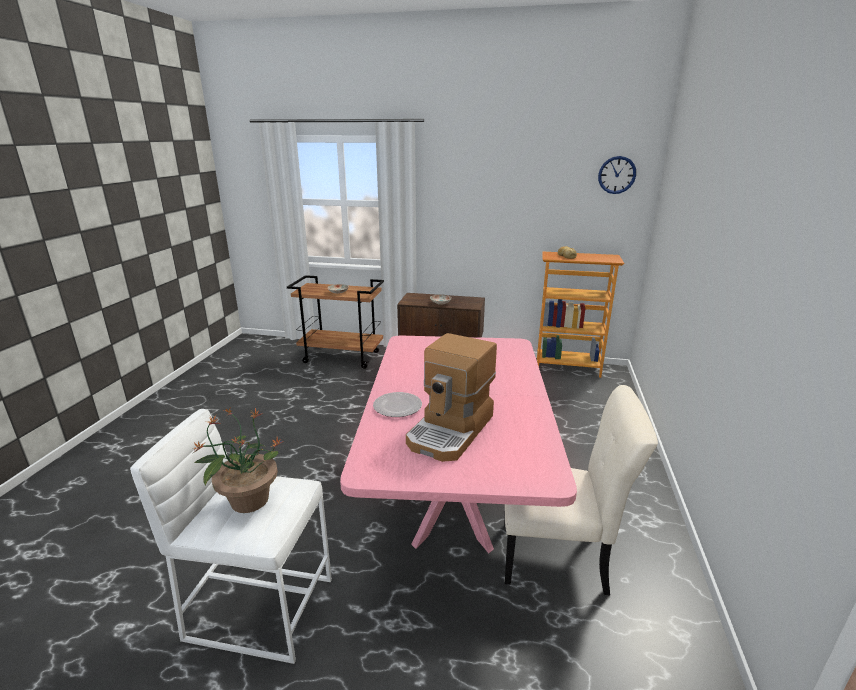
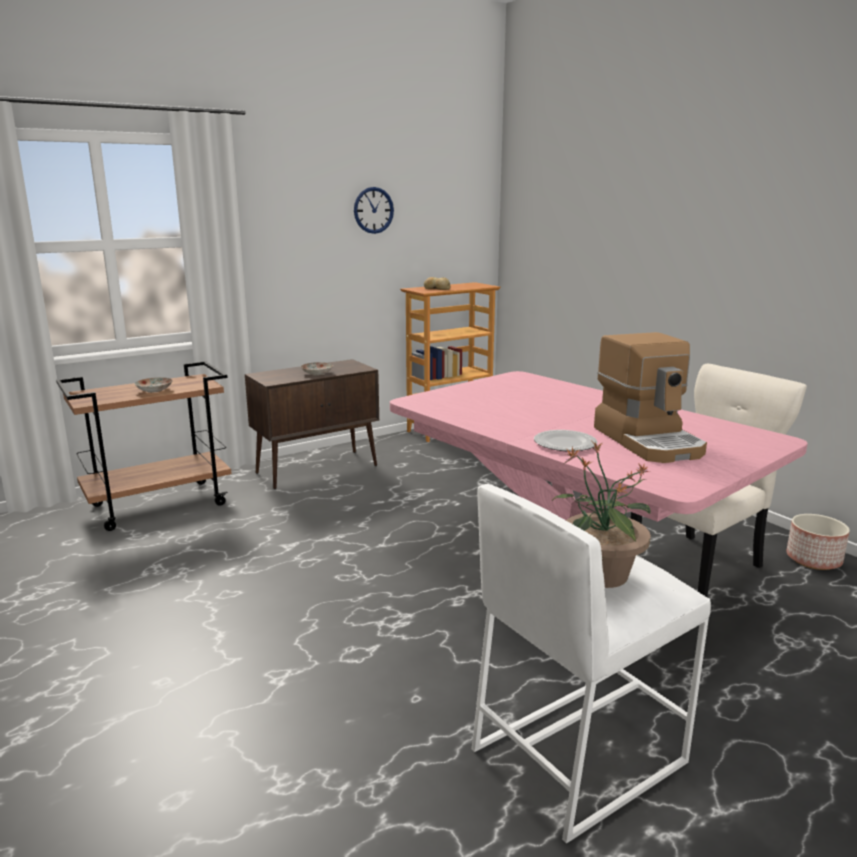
camera: 45 degrees left, 5 degrees down
(617, 175) = (463, 189): wall clock -> wall clock (373, 210)
(675, 625) = (814, 560): none -> planter

